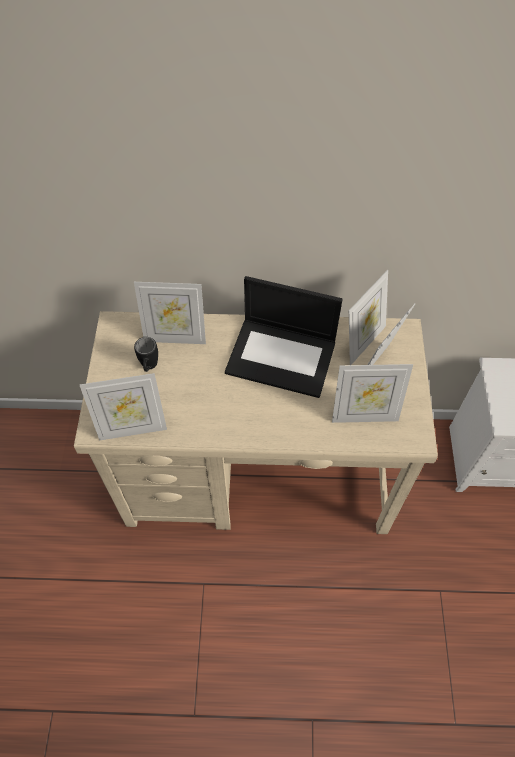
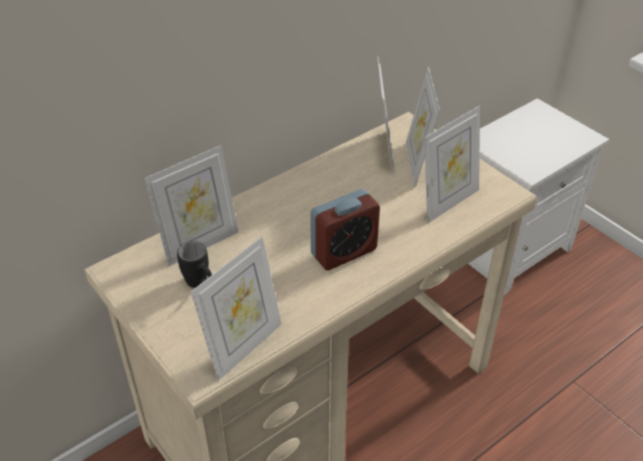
camera: 40 degrees left, 15 degrees down
(254, 405) = (344, 252): none -> alarm clock
(282, 356) = (325, 200): laptop -> none

